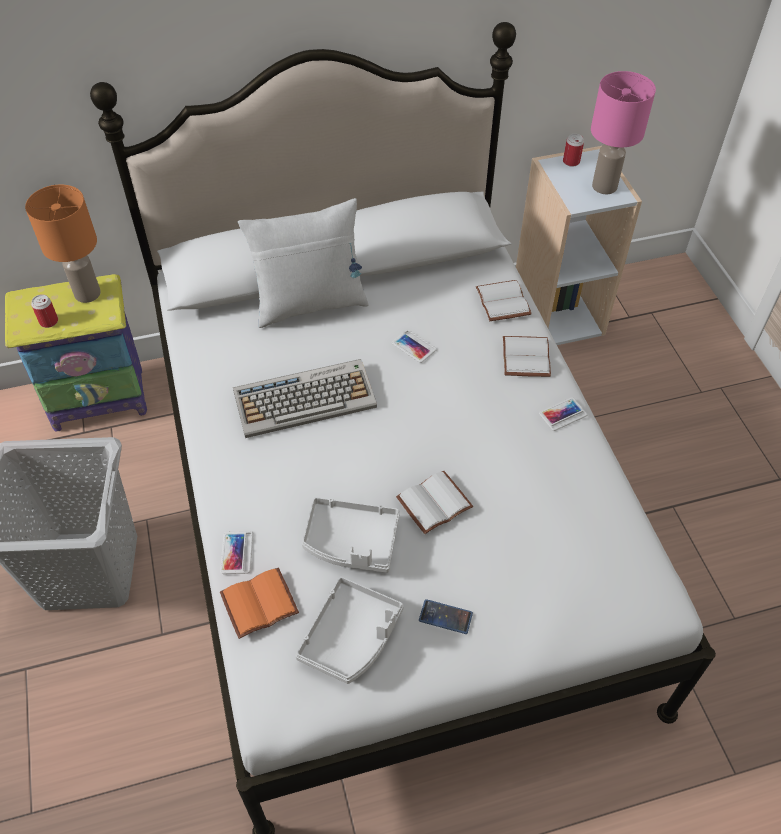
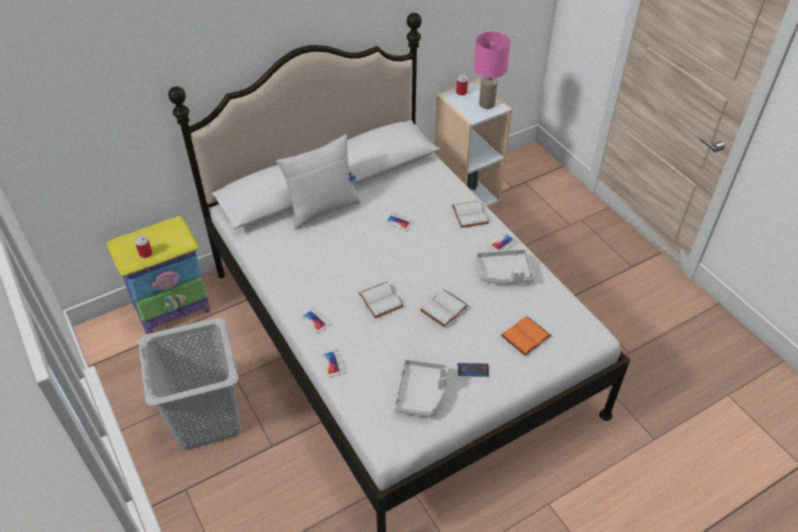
camera: 15 degrees left, 5 degrees down
(86, 294) = (165, 231): orange table lamp -> none
(236, 477) = (315, 320): none -> phone
(259, 605) = (358, 389): orange book -> orange book (526, 337)
(306, 399) = (342, 265): keyboard -> none
(351, 541) = (402, 341): grey tray -> grey tray (504, 273)
(504, 302) = (446, 185): white book -> white book (382, 300)

